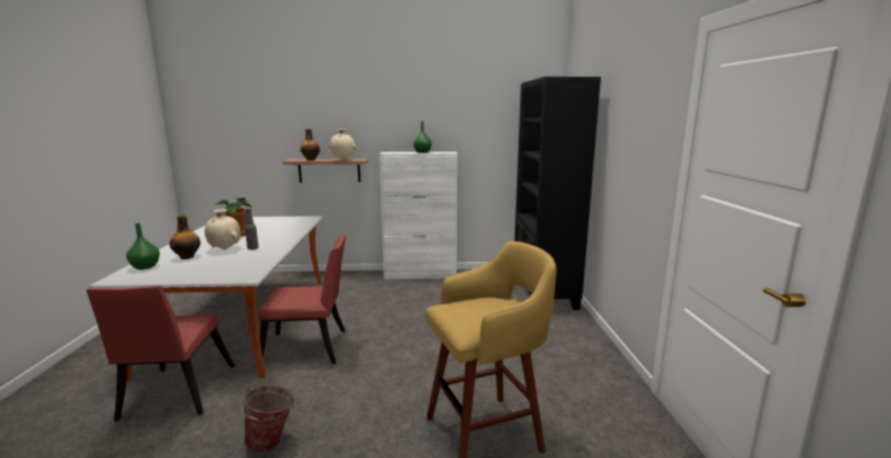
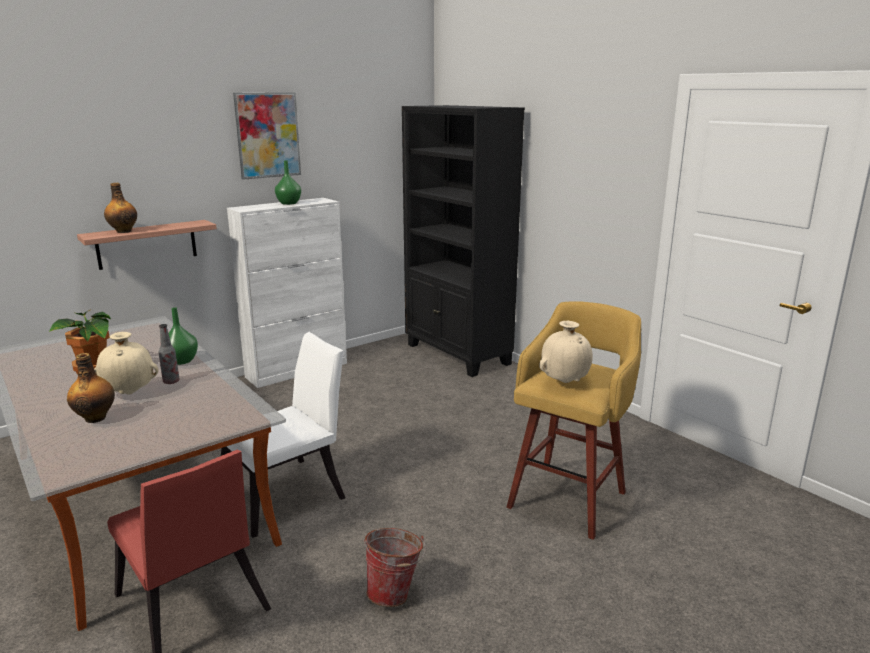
camera: 35 degrees left, 5 degrees up
(144, 267) = (60, 449): green vase -> green vase (181, 361)
(310, 348) = (288, 494): red chair -> white chair
(343, 160) = (177, 226): beige vase -> beige vase (565, 382)
(417, 104) = (268, 135): none -> picture

